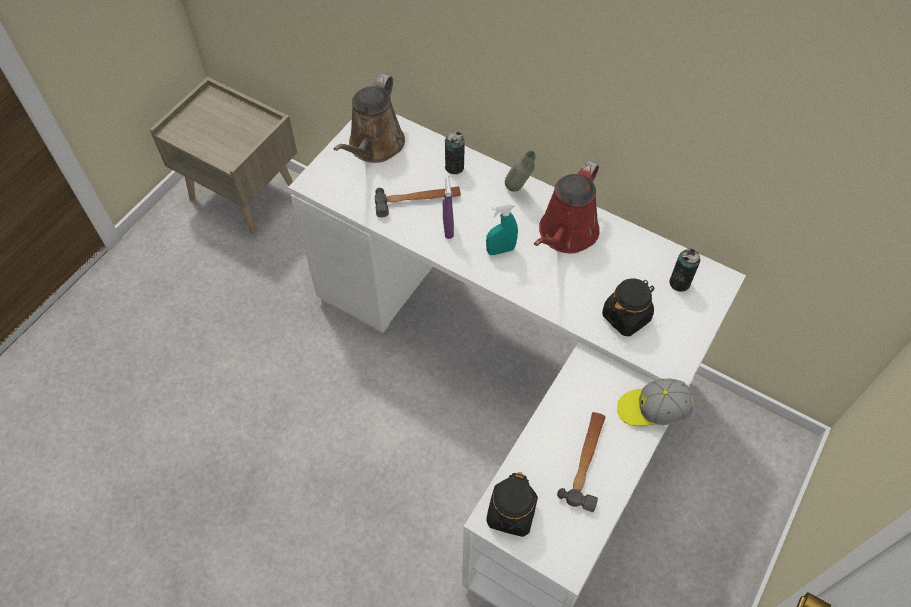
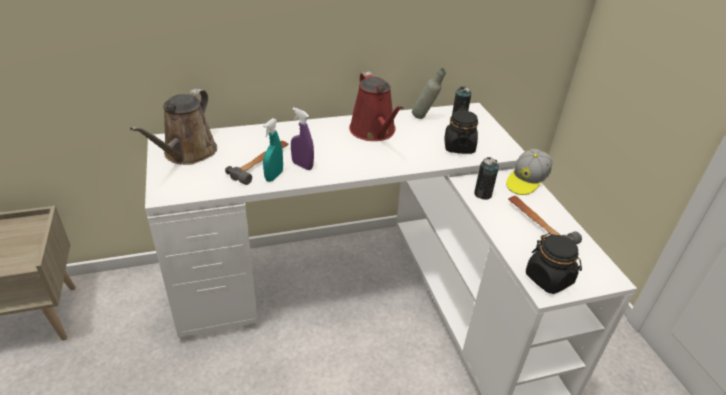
camera: 50 degrees left, 20 degrees down
(374, 146) = (187, 153): brown watering can -> brown watering can turned 45 degrees clockwise
(454, 167) = (261, 136): can -> can (482, 194)
(500, 250) = (350, 157): turquoise spray bottle -> turquoise spray bottle (274, 176)
(518, 192) = (319, 128): grey bottle -> grey bottle (424, 118)

